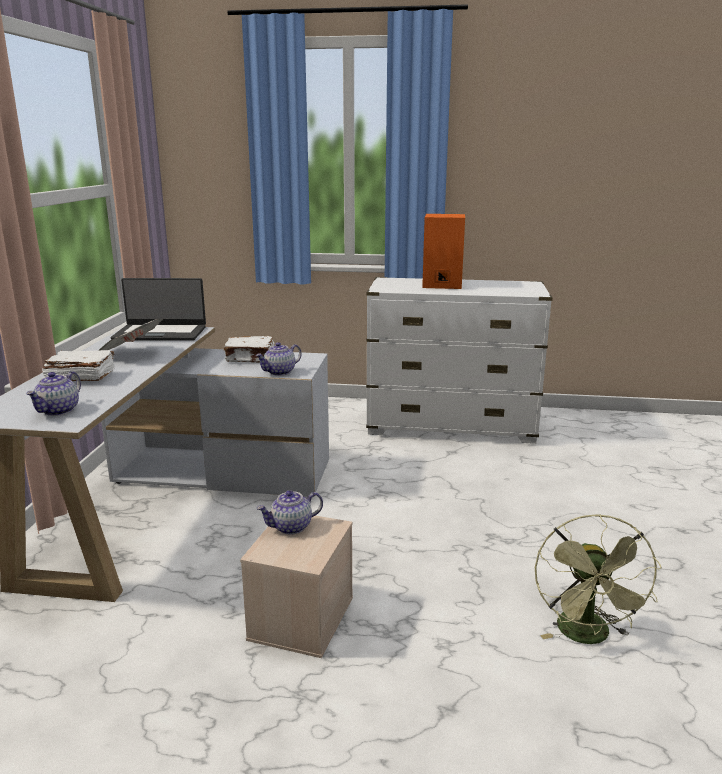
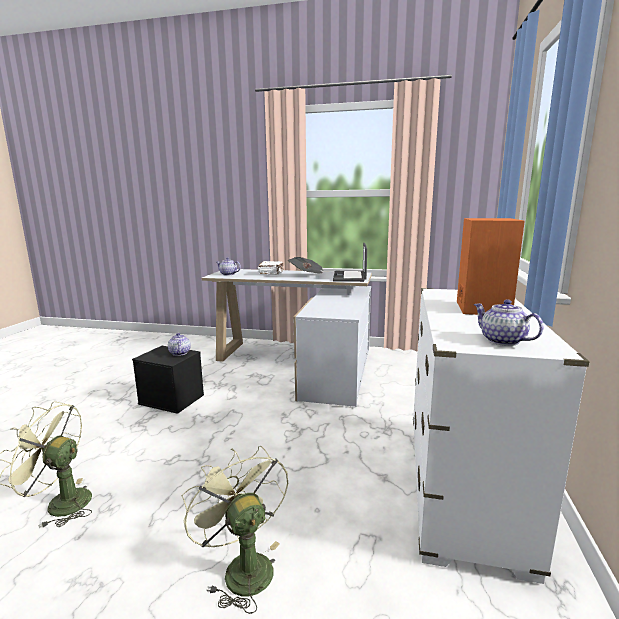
camera: 95 degrees right, 5 degrees down
(251, 359) = (342, 304): white book -> none
(279, 372) = (311, 310): teapot -> teapot (502, 341)
(301, 617) = (172, 399): beige storage box -> black storage box
(583, 504) = (242, 567): none -> green fan

